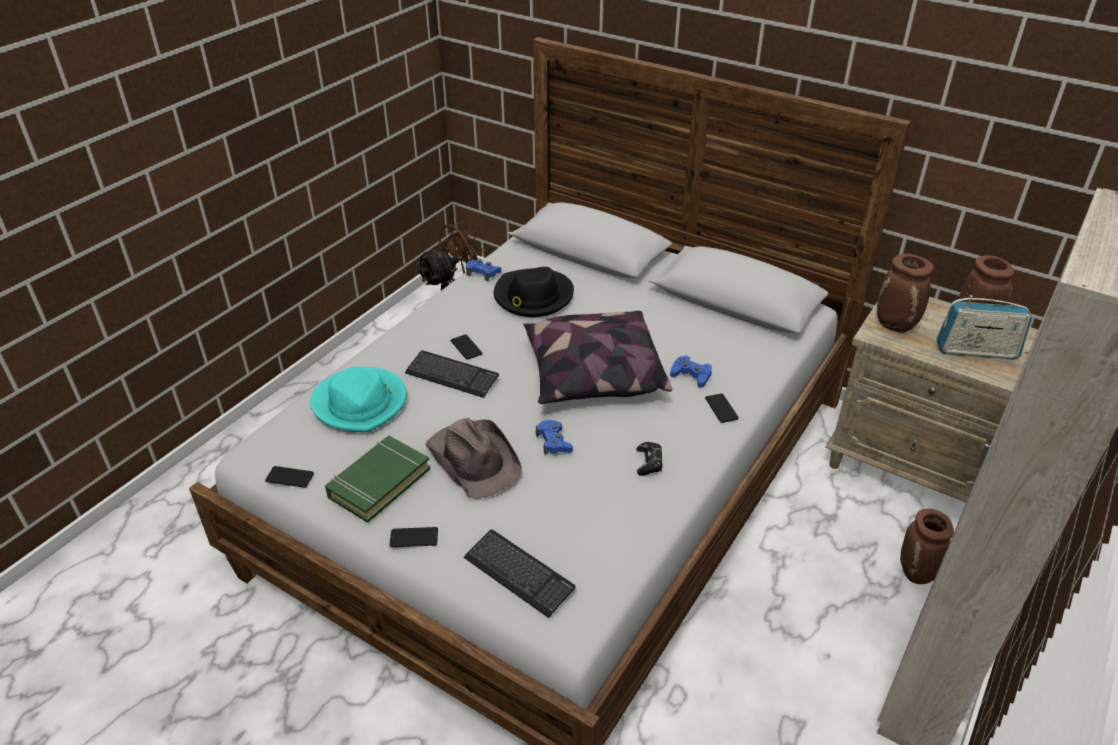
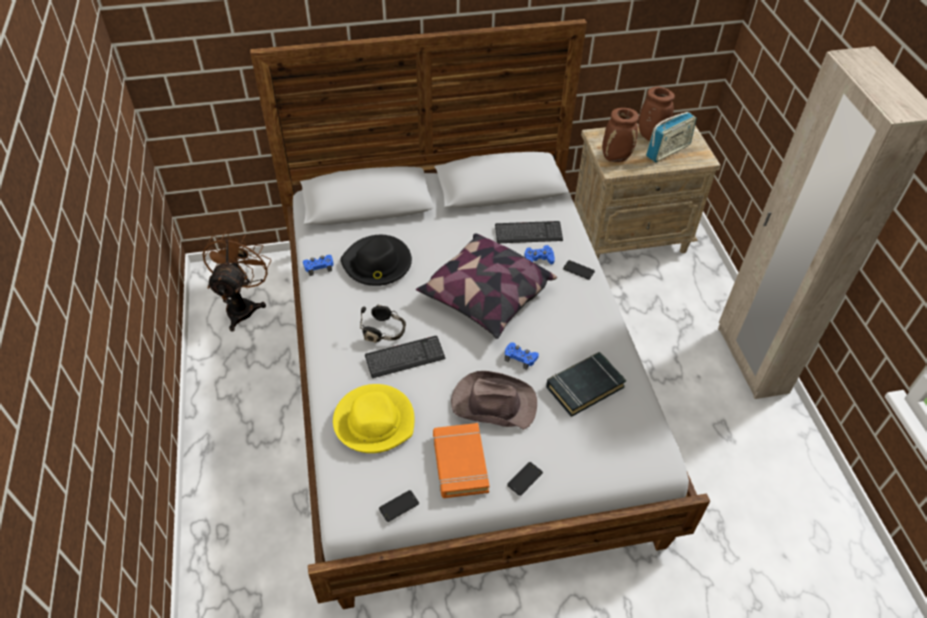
camera: 45 degrees left, 10 degrees up
(360, 403) = (374, 421): turquoise hat -> yellow hat
(378, 483) = (459, 463): green book -> orange book
(466, 347) = (385, 331): phone -> black headphones
(519, 574) = (605, 451): keyboard -> keyboard (528, 233)
(580, 507) = (584, 386): none -> black book
(649, 462) = (584, 332): black game controller -> none
(916, 574) = (690, 300): brown vase -> none

